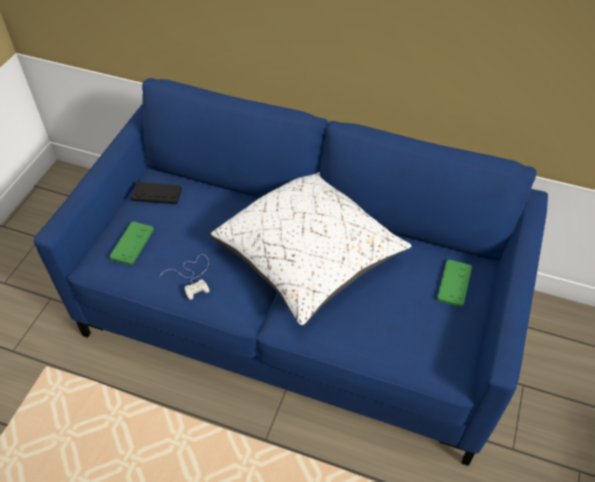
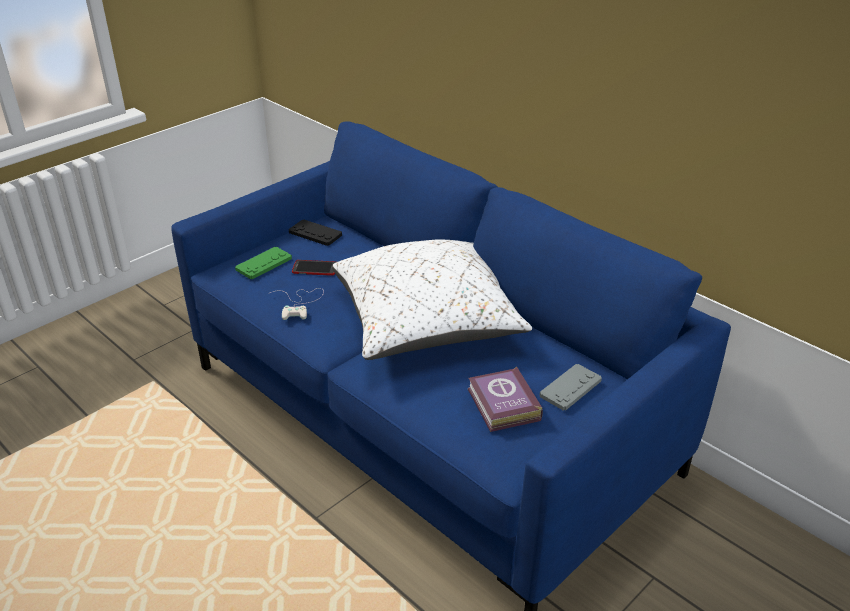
camera: 25 degrees right, 15 degrees down
(181, 233) = (314, 268): none -> phone
(417, 320) = (503, 406): none -> book
(454, 283) = (570, 388): green game controller -> grey game controller

